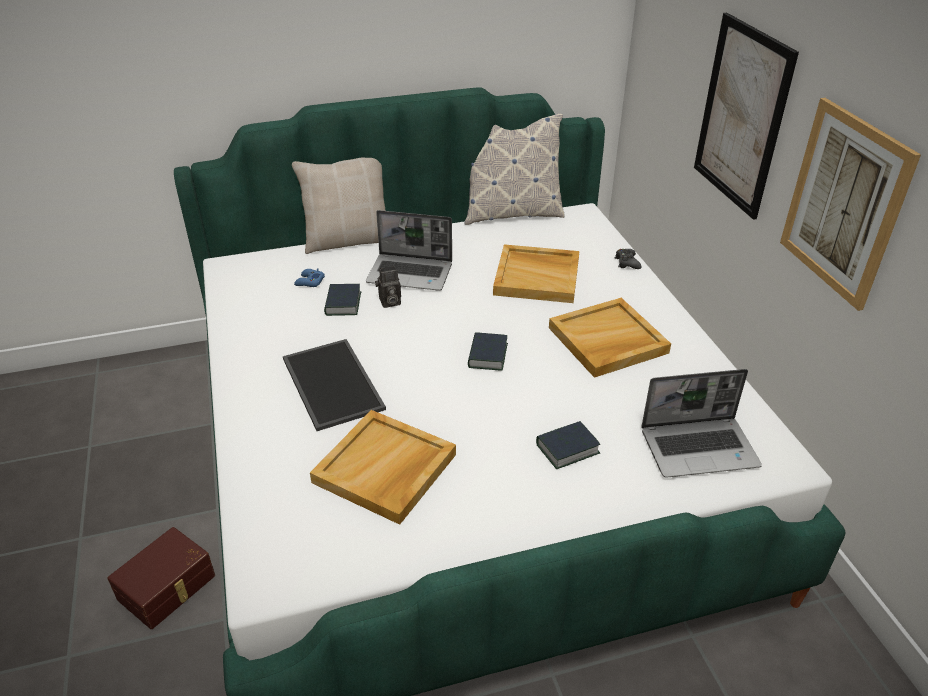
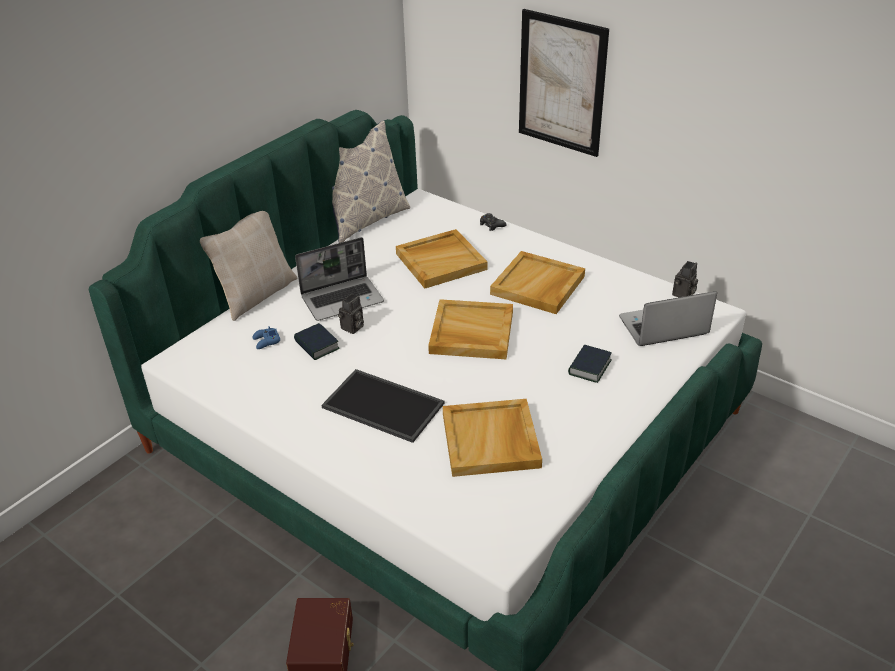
camera: 35 degrees left, 0 degrees up
(487, 356) = (471, 333): book -> beige tray
(700, 448) = (662, 327): laptop -> laptop turned 150 degrees counterclockwise
(767, 424) = (683, 294): none -> camera
(844, 203) = (680, 125): picture -> none

